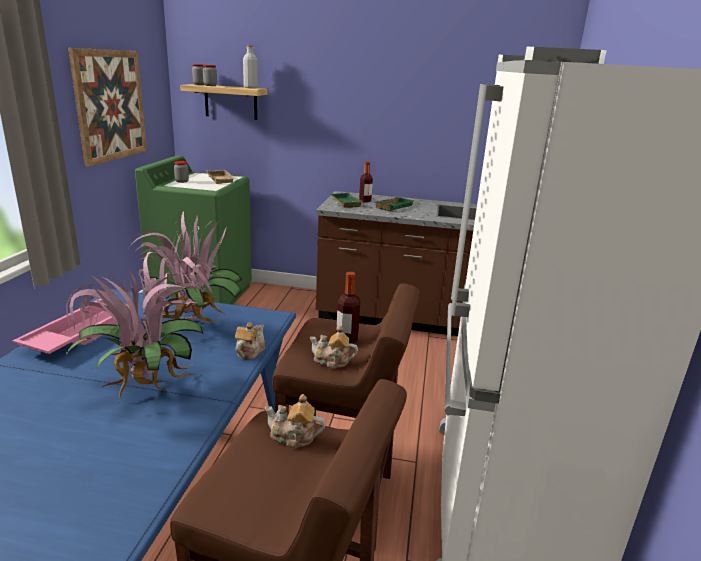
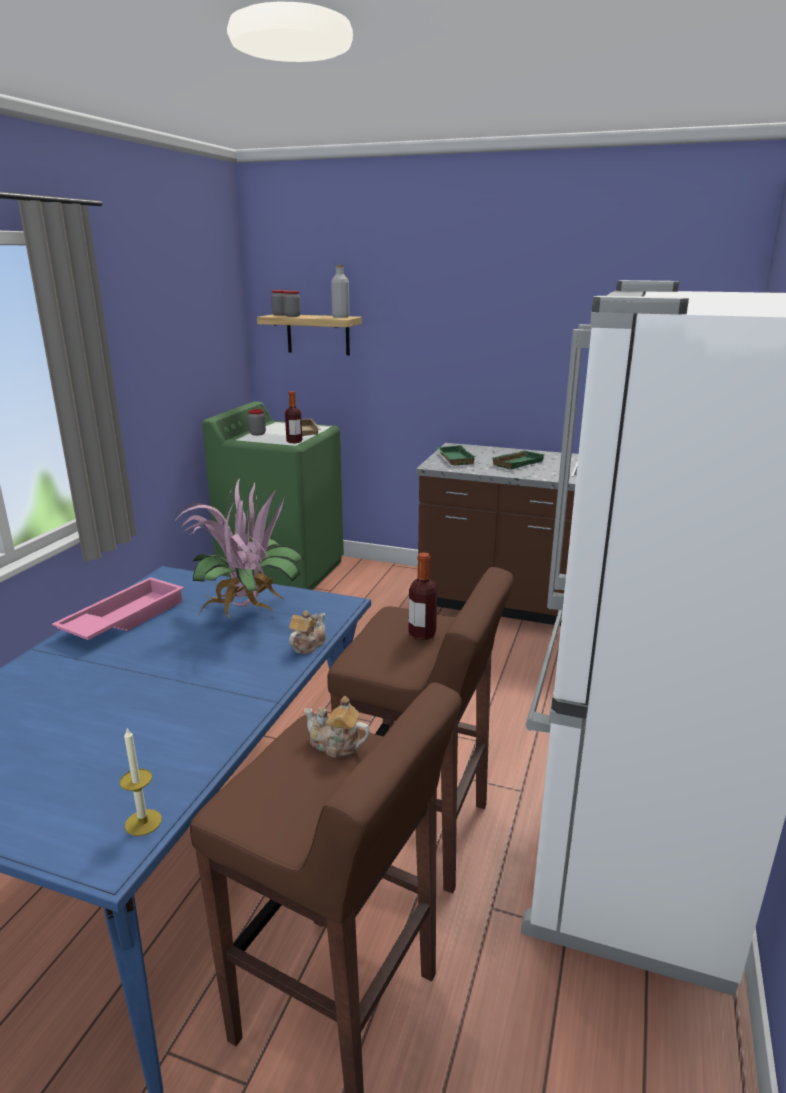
camera: 10 degrees right, 0 degrees up
(110, 105) = (174, 347): picture -> none
(123, 521) = (143, 822): none -> candle
(143, 388) = (183, 682): potted plant -> none
(332, 361) = (398, 659): teapot -> none
(365, 201) = (481, 456): bottle -> bottle (294, 441)

